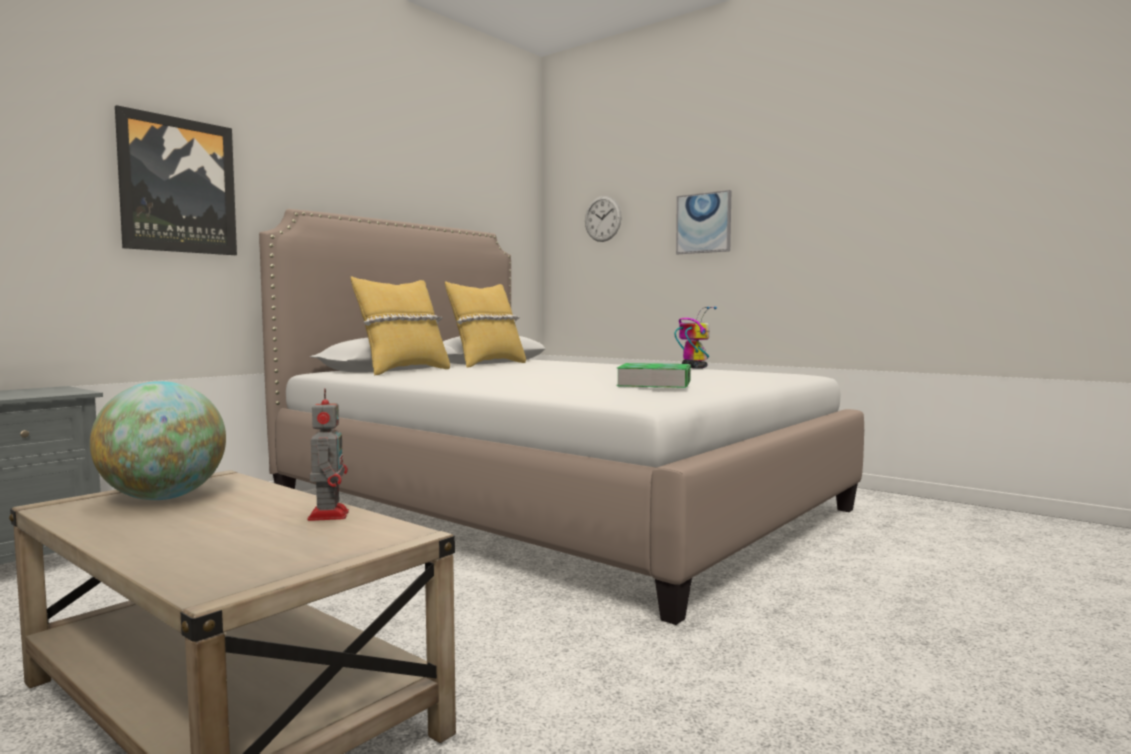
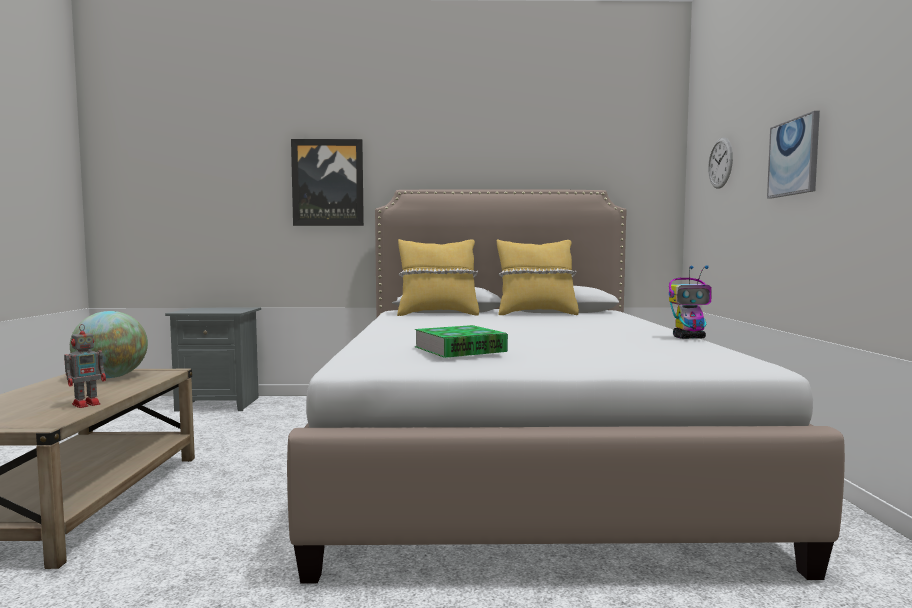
camera: 50 degrees right, 0 degrees up
(693, 367) = (689, 338): toy robot -> toy robot turned 60 degrees clockwise

